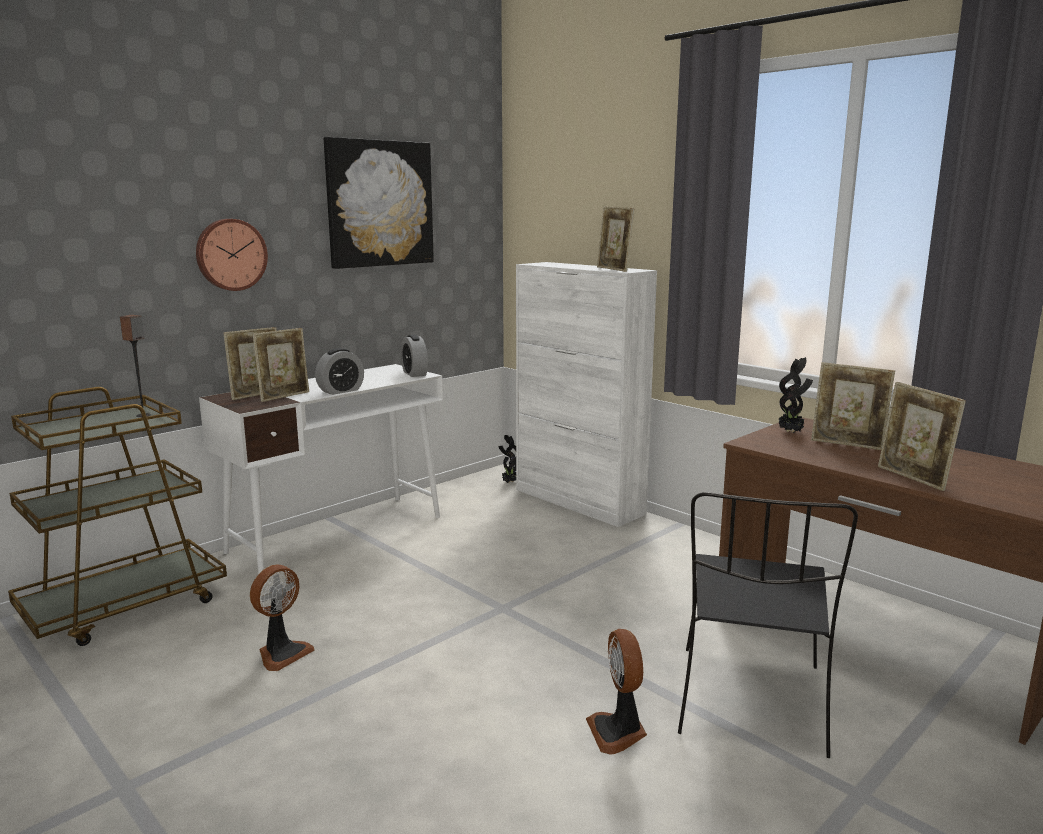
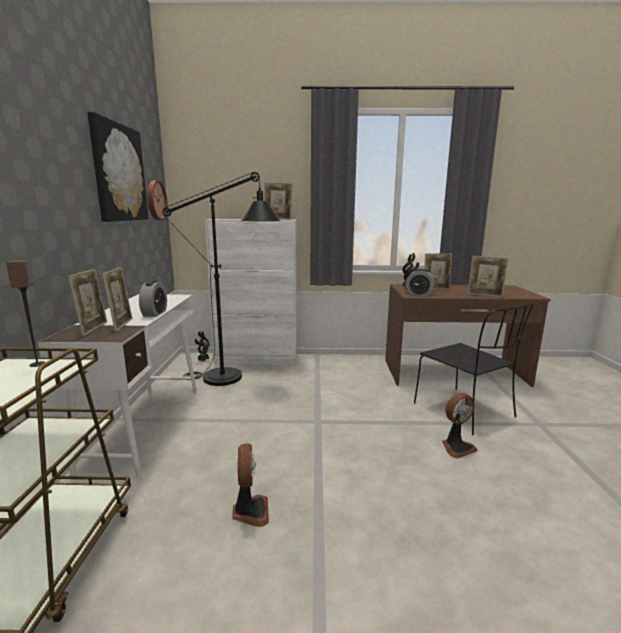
camera: 45 degrees left, 0 degrees up
(230, 254) = (42, 205): wall clock -> wall clock (155, 200)
(414, 373) = (172, 296): alarm clock -> alarm clock (419, 294)
(505, 516) = (233, 378): none -> black floor lamp
(618, 732) = (456, 447): fan -> fan turned 60 degrees counterclockwise

